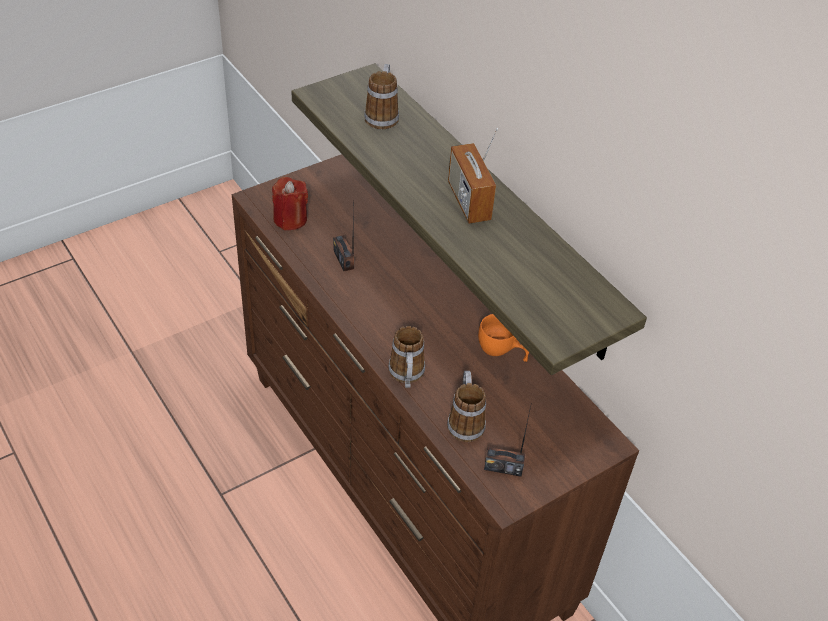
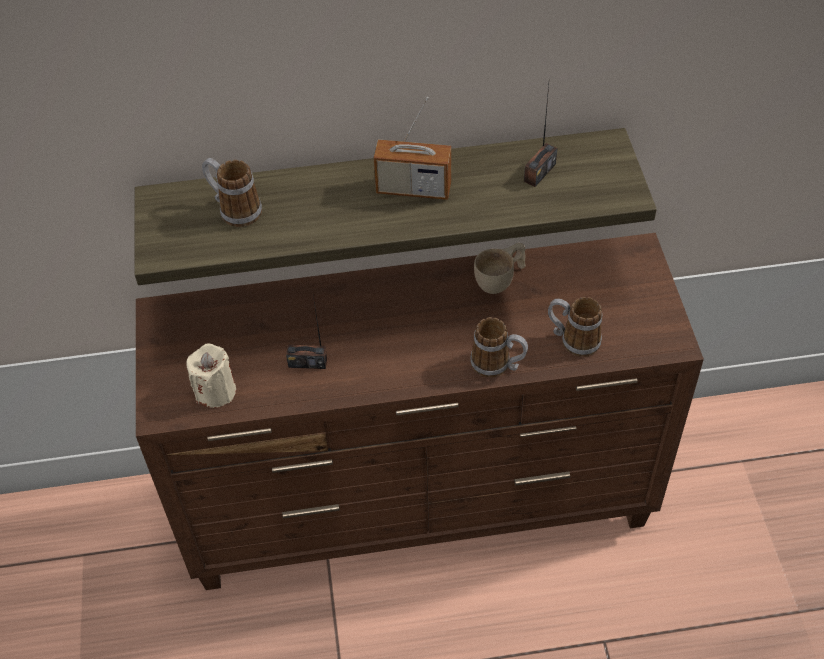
camera: 60 degrees left, 5 degrees up
(290, 219) = (215, 391): red candle -> beige candle
(502, 351) = (501, 280): orange cup -> beige cup
(503, 467) = (638, 332): radio -> radio (539, 172)

